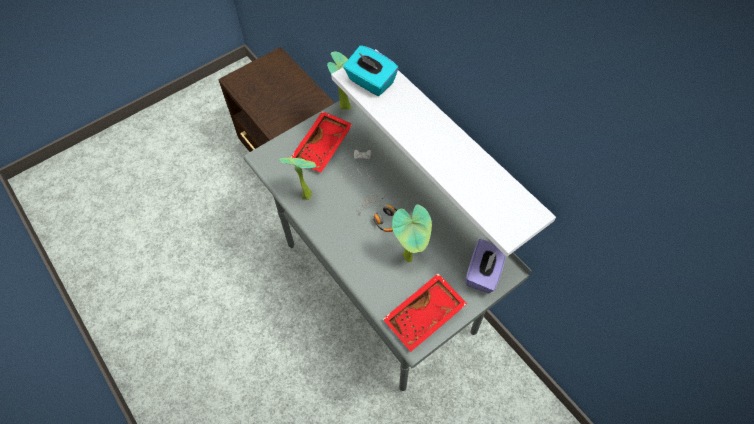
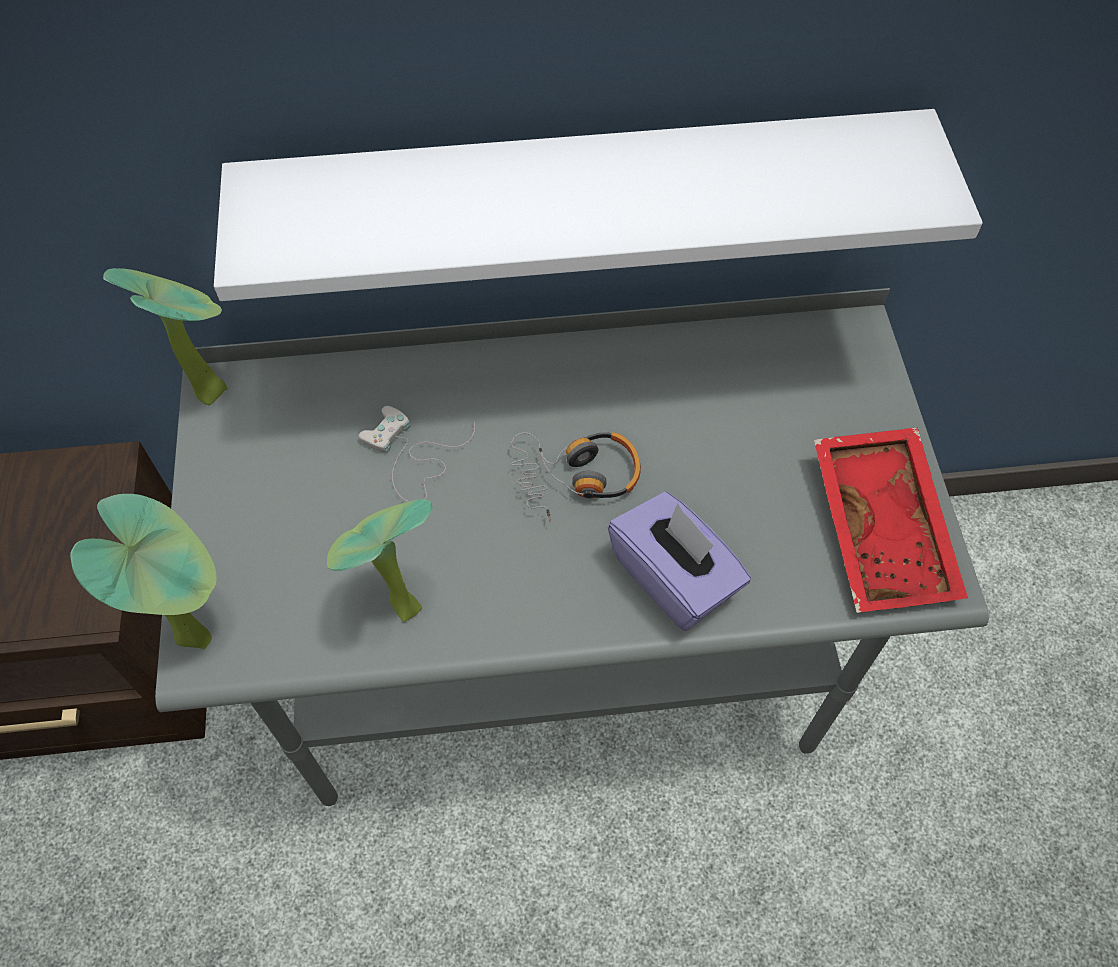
camera: 60 degrees left, 0 degrees up
(323, 147) = (291, 499): red tray -> none
(370, 82) = (320, 221): turquoise tissue box -> none
(410, 257) = (722, 479): potted plant -> potted plant (201, 632)
(483, 274) = (840, 373): purple tissue box -> purple tissue box (674, 578)

